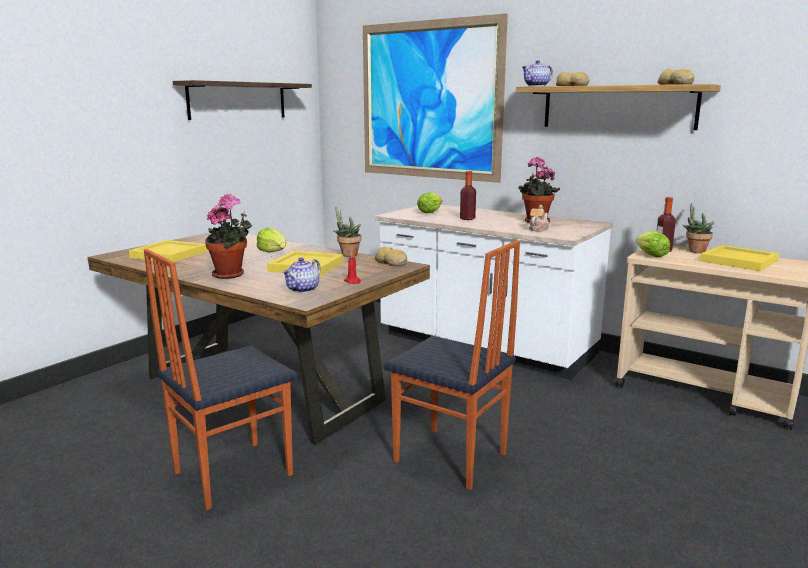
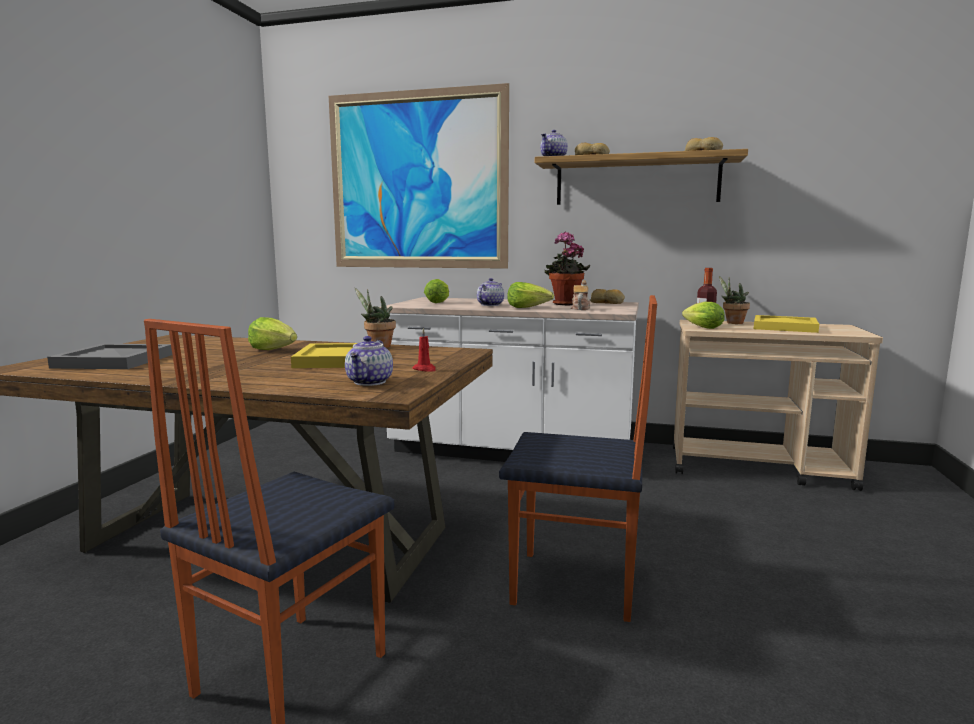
camera: 20 degrees left, 5 degrees down
(169, 254) = (114, 360): yellow tray -> grey tray
(231, 275) = (241, 375): potted plant -> none
(238, 100) = (178, 170): shelf -> none
(391, 263) = (444, 350): bread -> bread (607, 302)
(467, 219) = (490, 305): bottle -> teapot
(494, 225) = (528, 308): none -> lettuce

